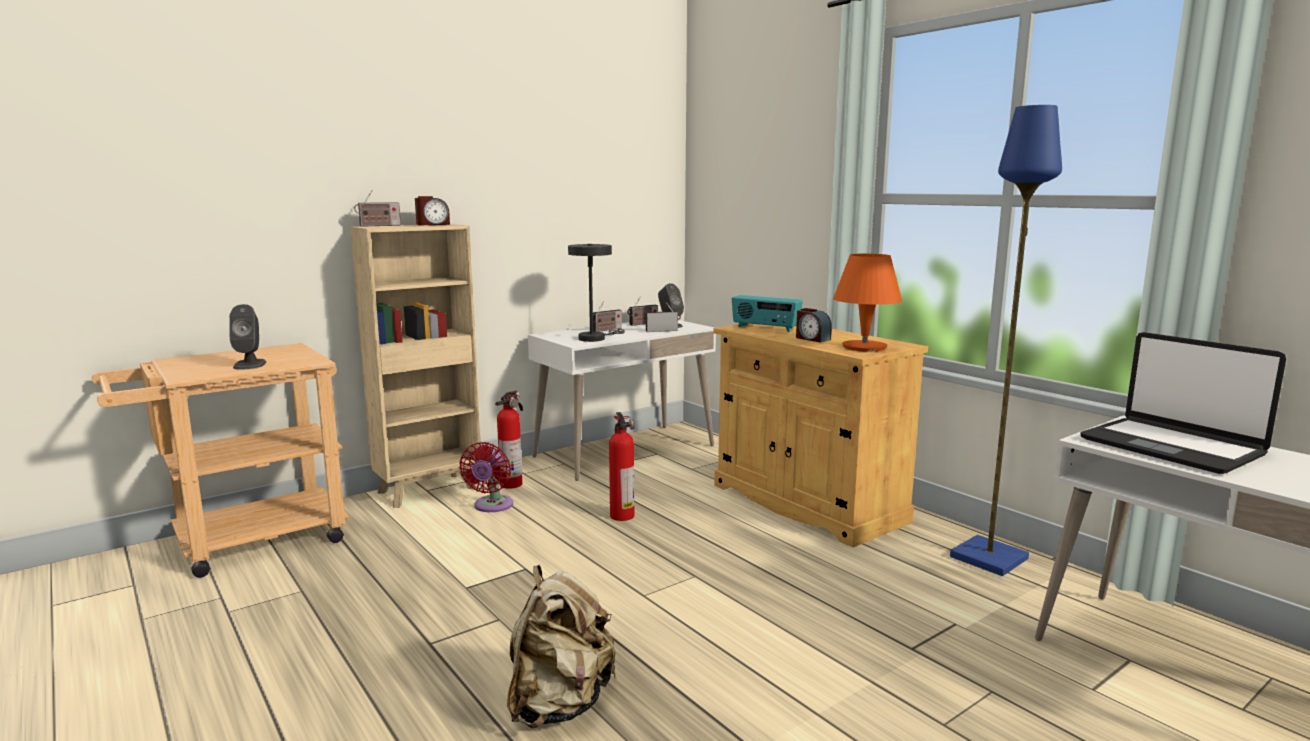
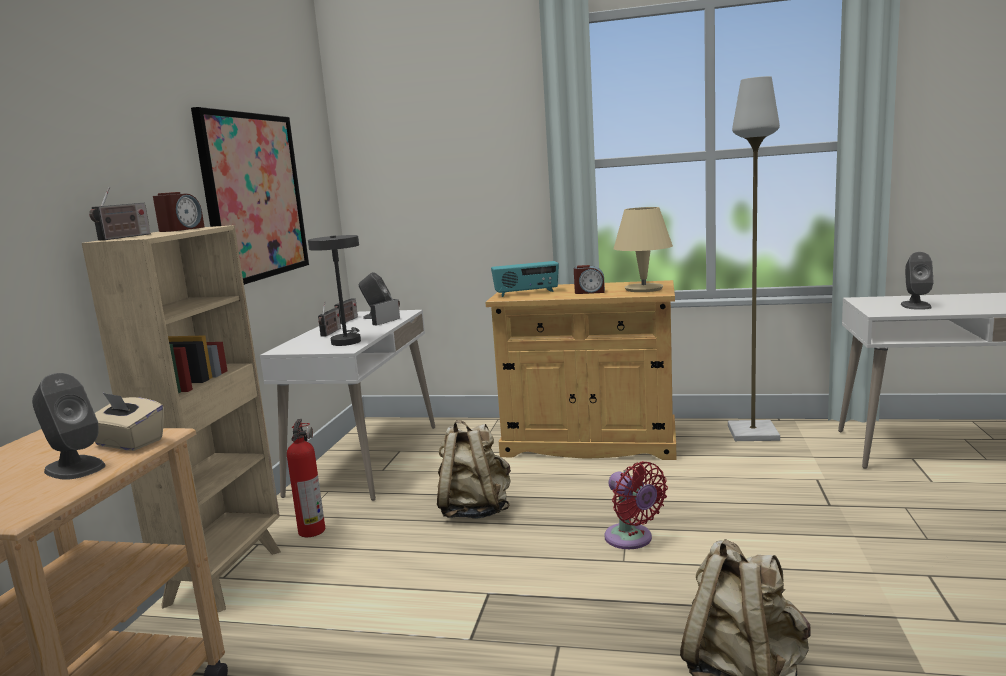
camera: 40 degrees left, 0 degrees up
(294, 360) = (128, 443): none -> beige tissue box
(492, 506) = (335, 558): red fan -> red fan (631, 539)
(555, 203) = (254, 196): none -> picture
(621, 515) = (475, 510): fire extinguisher -> beige backpack
(864, 347) = (643, 289): orange table lamp -> beige table lamp
(988, 557) = (751, 433): blue floor lamp -> grey floor lamp
(1171, 447) = (915, 305): laptop -> grey speaker

